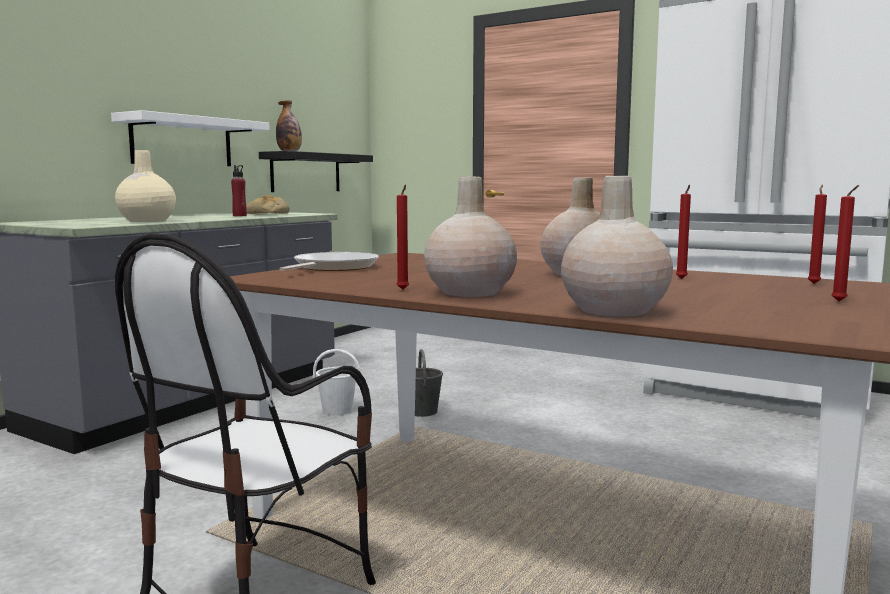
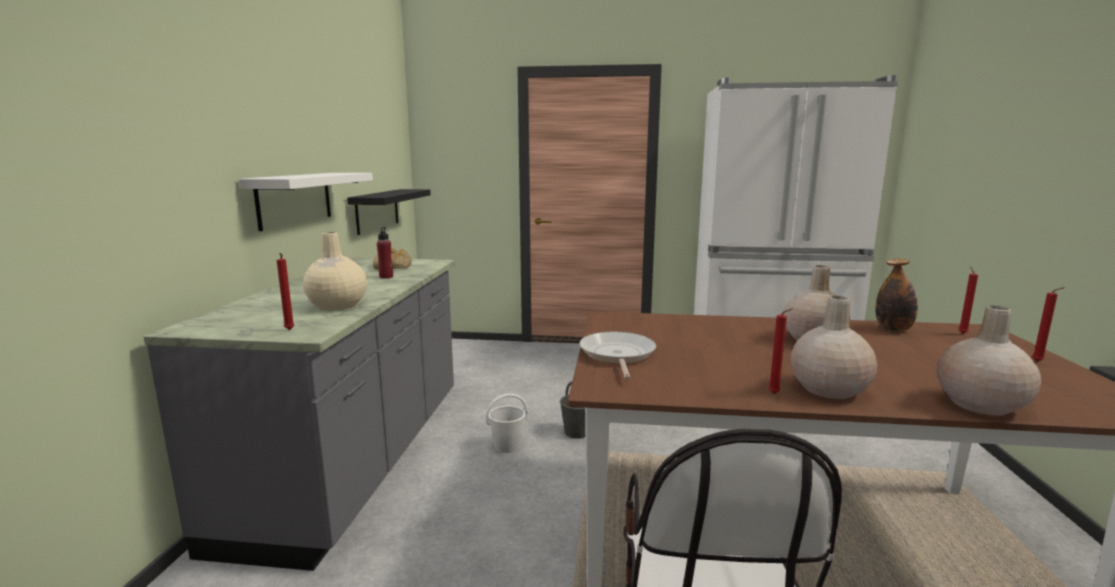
camera: 25 degrees left, 5 degrees up
(289, 151) = (375, 195): bottle -> bottle (893, 329)
(681, 279) = (884, 338): red candle -> red candle (289, 330)

